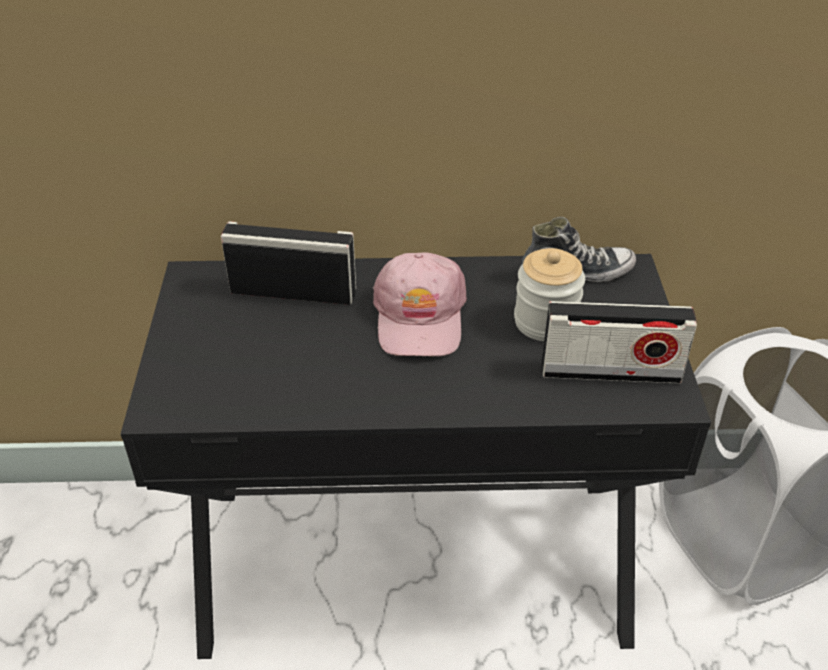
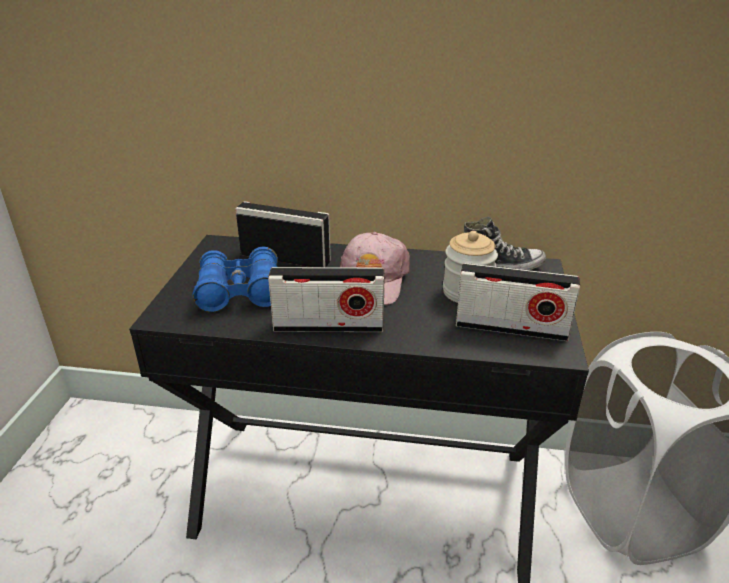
camera: 10 degrees right, 10 degrees down
(250, 356) = (240, 292): none -> blue binoculars
(384, 397) = (328, 326): none -> radio

